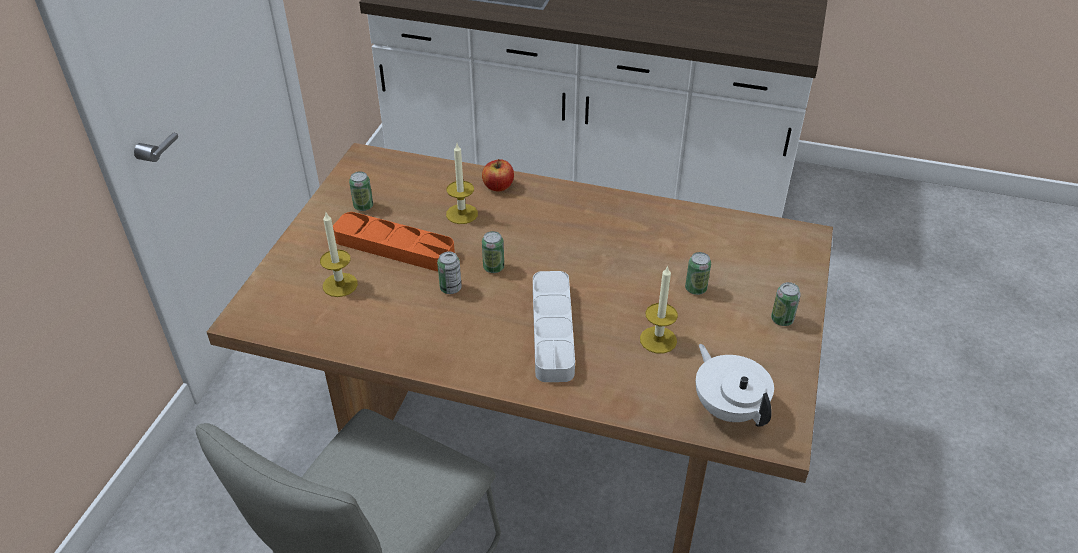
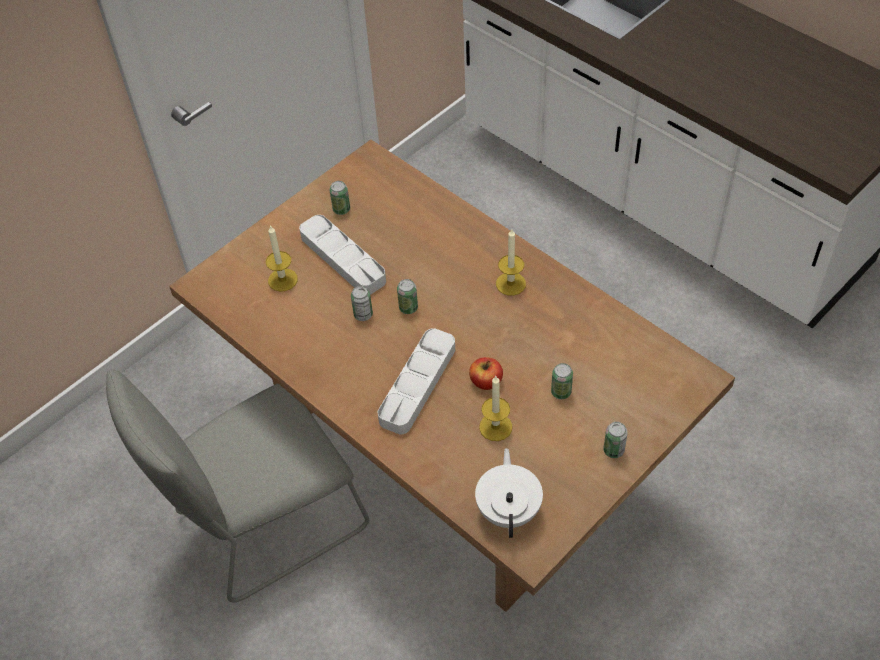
camera: 30 degrees right, 10 degrees up
(394, 247) = (343, 259): orange tray -> grey tray
(462, 214) = (415, 245): candle -> candle (510, 284)
(498, 186) = (462, 227): apple -> apple (486, 381)

